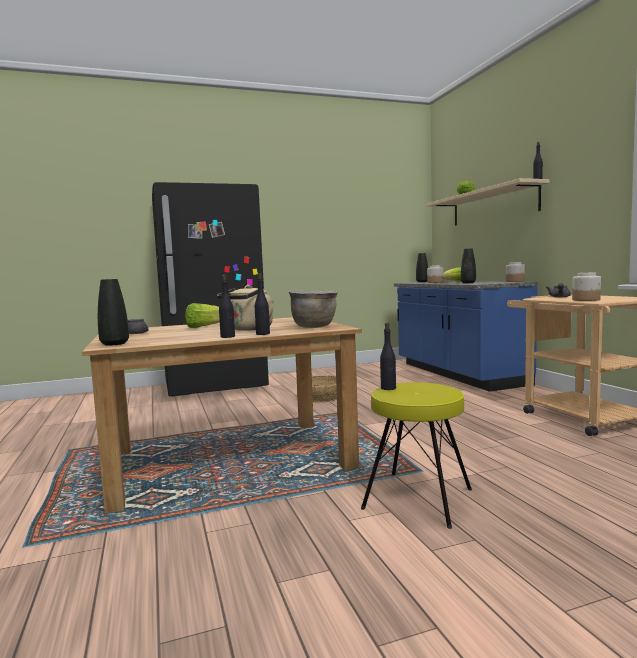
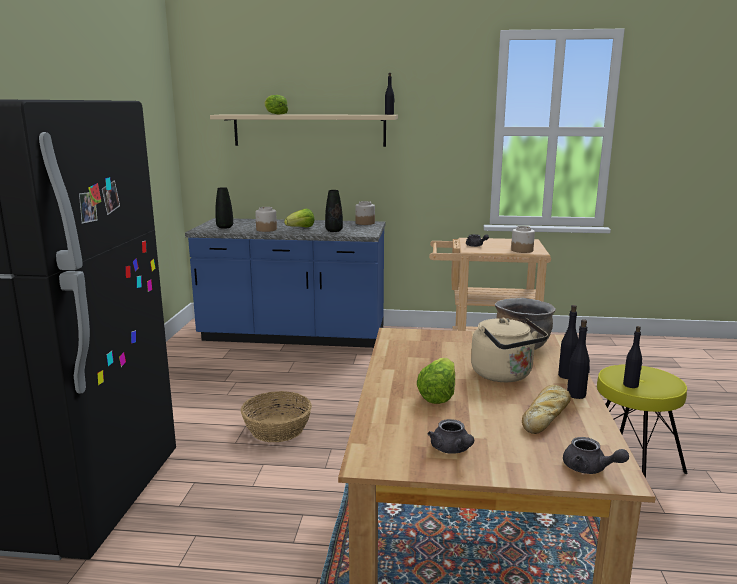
camera: 65 degrees left, 10 degrees up
(114, 344) = (589, 469): black vase -> grey teapot
(188, 336) = (546, 415): none -> bread

